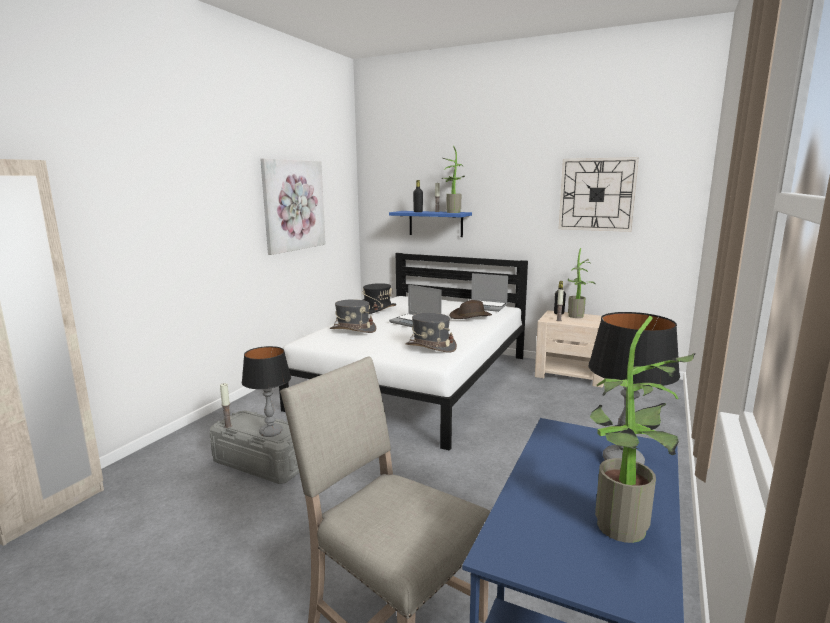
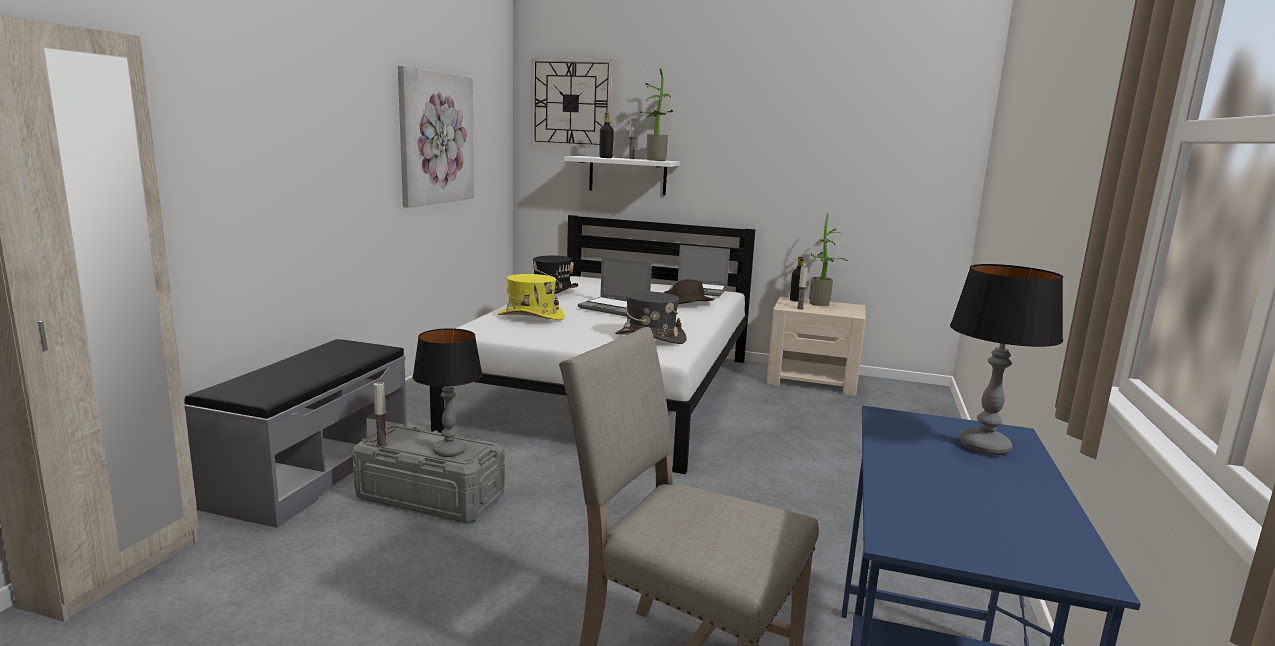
camera: 10 degrees left, 0 degrees up
(193, 440) = (312, 472): none -> grey bench
(352, 329) = (531, 316): grey hat -> yellow hat
(435, 223) = (627, 175): blue shelf -> white shelf
(597, 194) = (849, 143): wall clock -> wall clock (571, 103)
(625, 532) = (1027, 513): potted plant -> none

